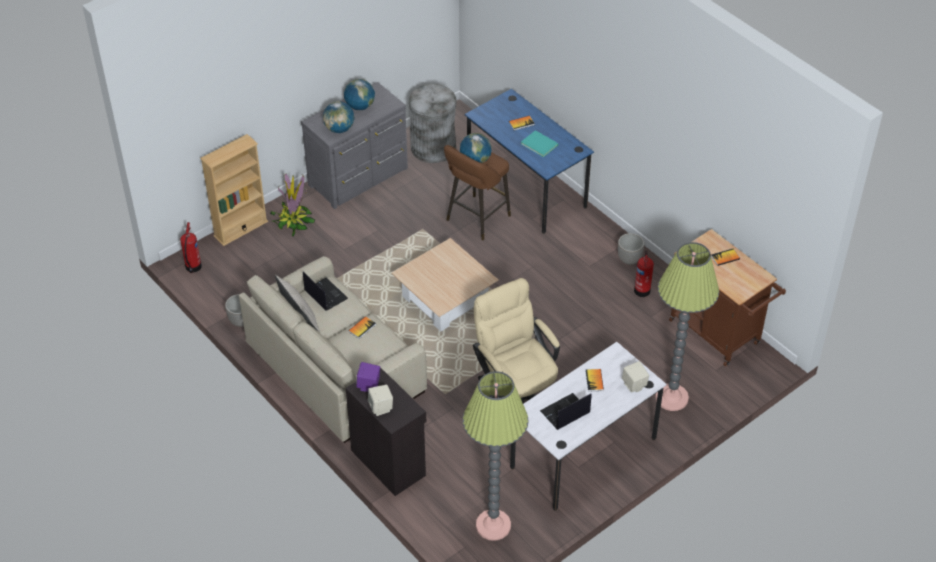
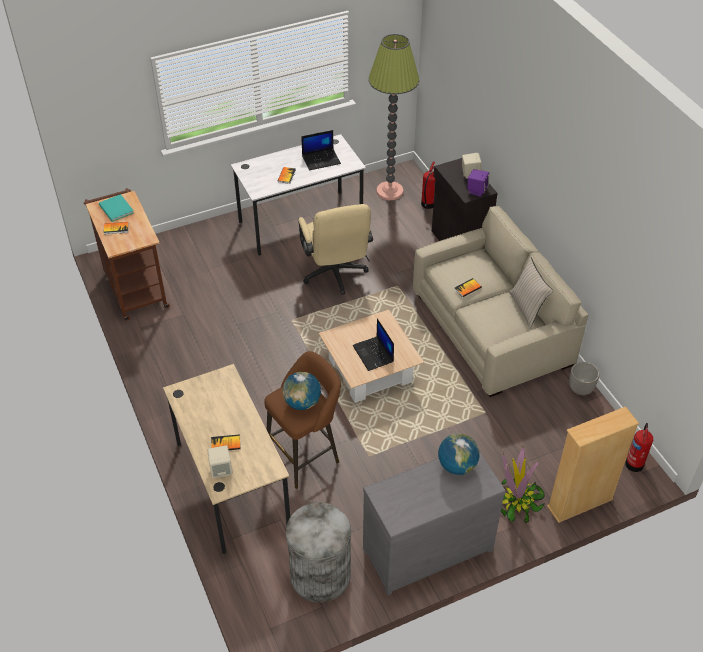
camera: 165 degrees left, 0 degrees up
(325, 294) = (498, 326): laptop -> laptop (373, 354)
(360, 106) = (423, 497): globe -> none
(526, 188) = (232, 484): blue desk -> beige desk
(539, 143) = (219, 410): turquoise book -> turquoise book (116, 209)
(629, 260) = (168, 373): planter -> none
(634, 385) = (256, 167): beige speaker -> beige speaker (221, 470)
(642, 290) = (175, 340): fire extinguisher -> fire extinguisher (427, 204)
(671, 398) = (207, 247): floor lamp -> none

